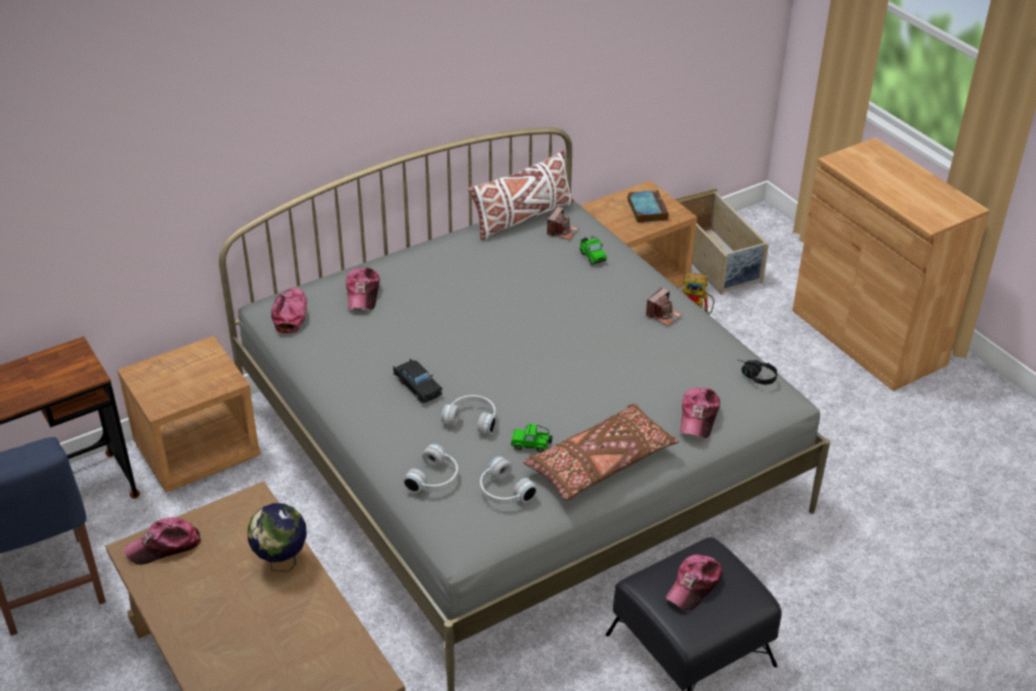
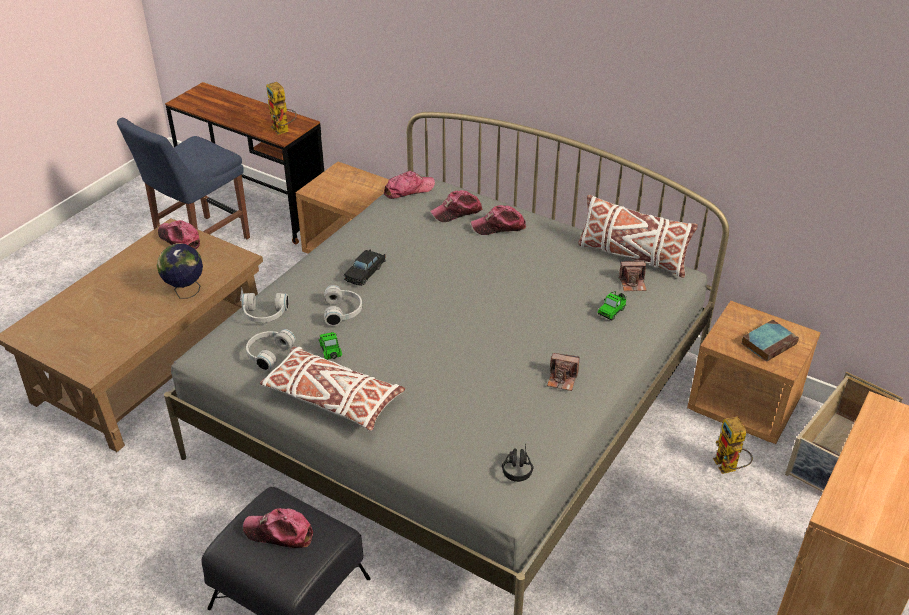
camera: 65 degrees right, 0 degrees up
(75, 371) = (283, 131): none -> toy robot
(600, 463) = (332, 398): brown pillow -> white pillow
(698, 417) = (429, 442): cap -> cap (499, 226)

